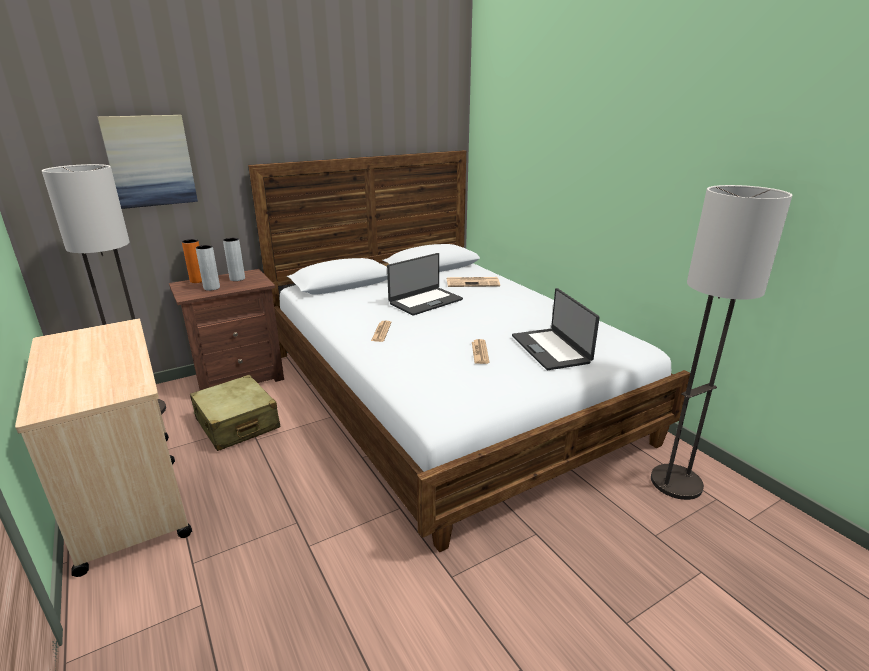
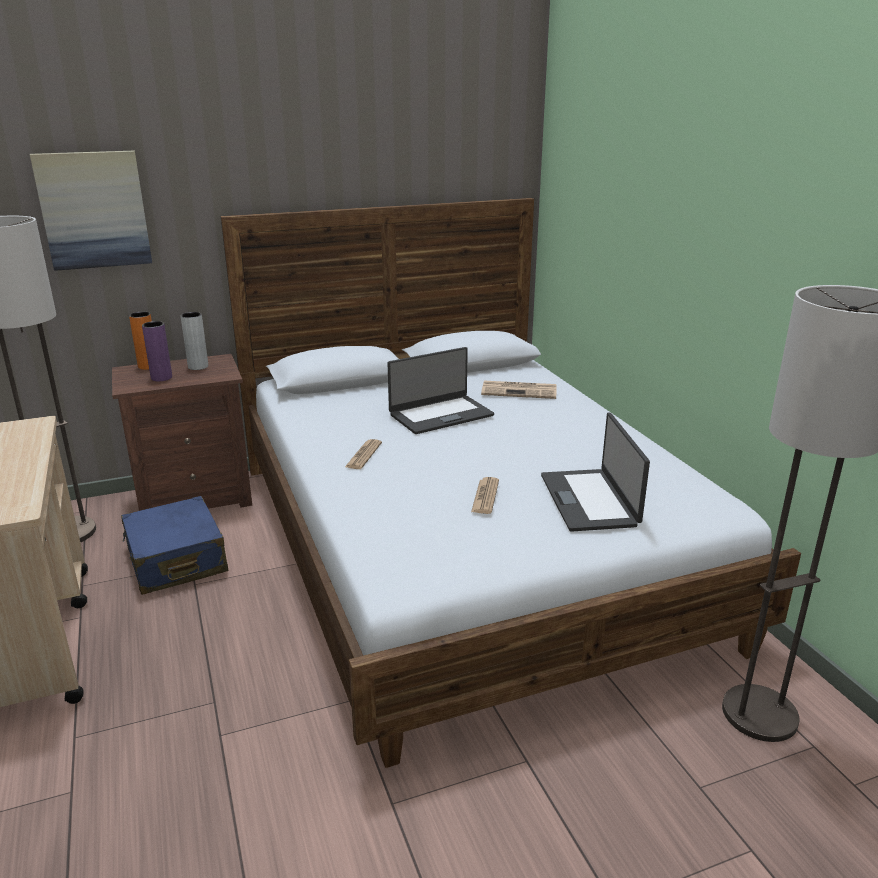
camera: 10 degrees right, 0 degrees up
(211, 288) = (161, 378): grey vase -> purple vase
(237, 424) = (176, 561): beige suitcase -> blue suitcase

